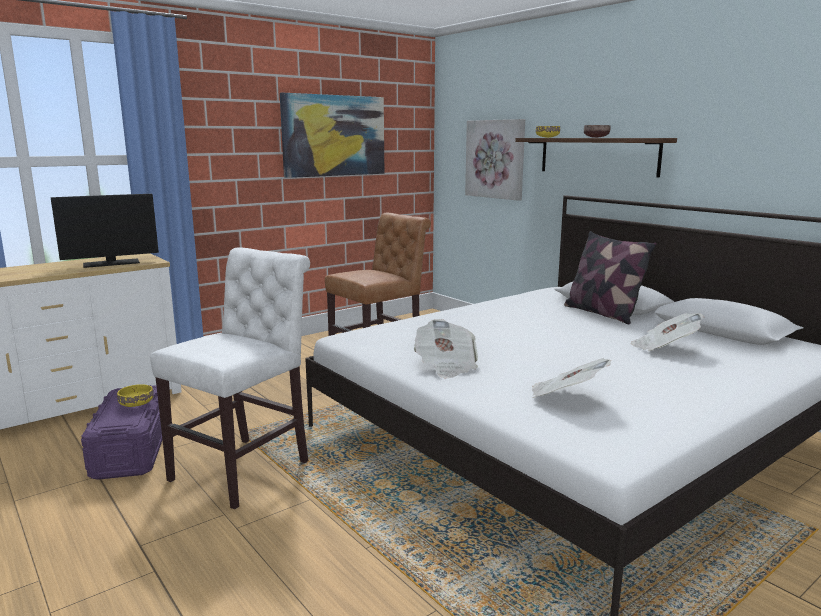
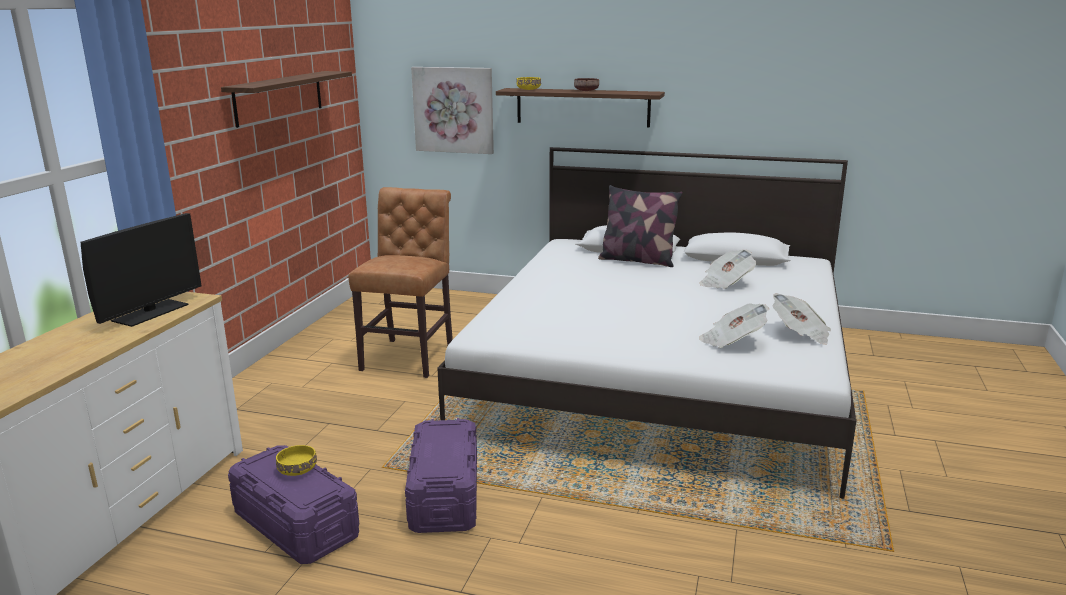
camera: 35 degrees left, 5 degrees up
(246, 468) = (445, 495): white chair -> purple storage box
(334, 135) = (279, 97): picture -> shelf
(446, 366) = (612, 340): newspaper -> newspaper (800, 334)

